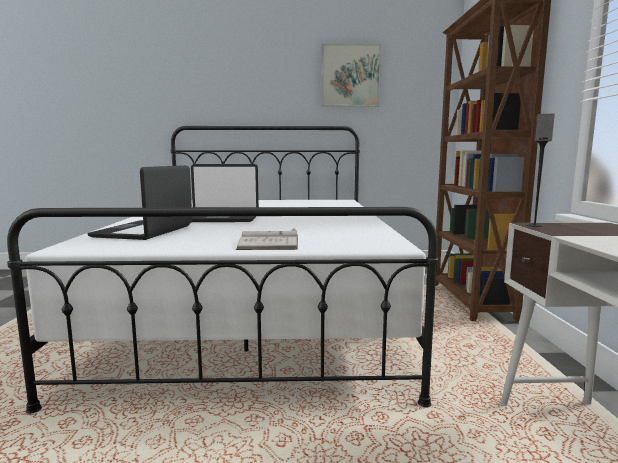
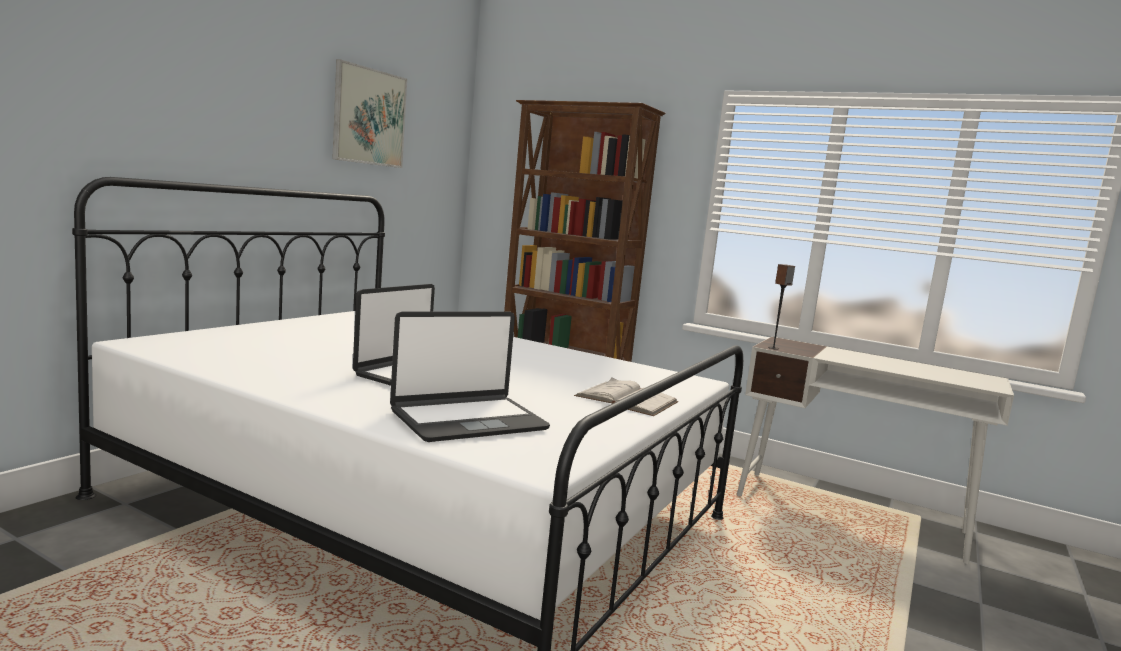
camera: 60 degrees left, 0 degrees up
(145, 231) = (467, 420): laptop -> laptop turned 75 degrees counterclockwise

